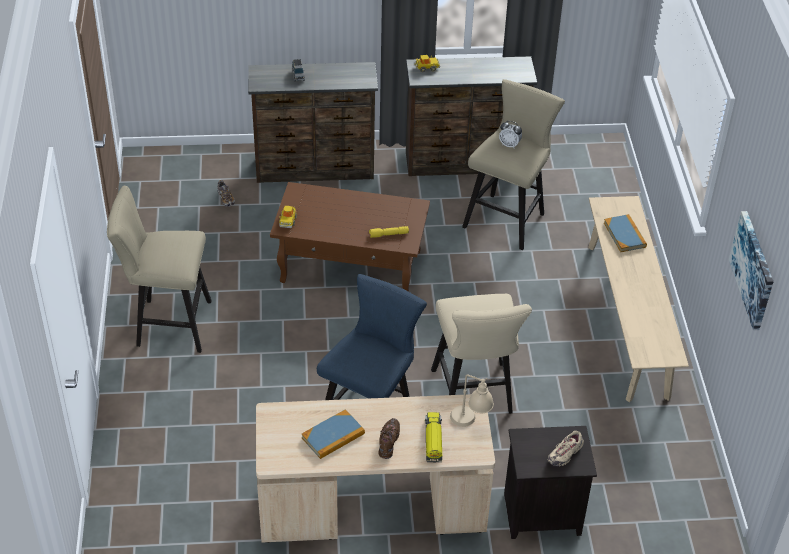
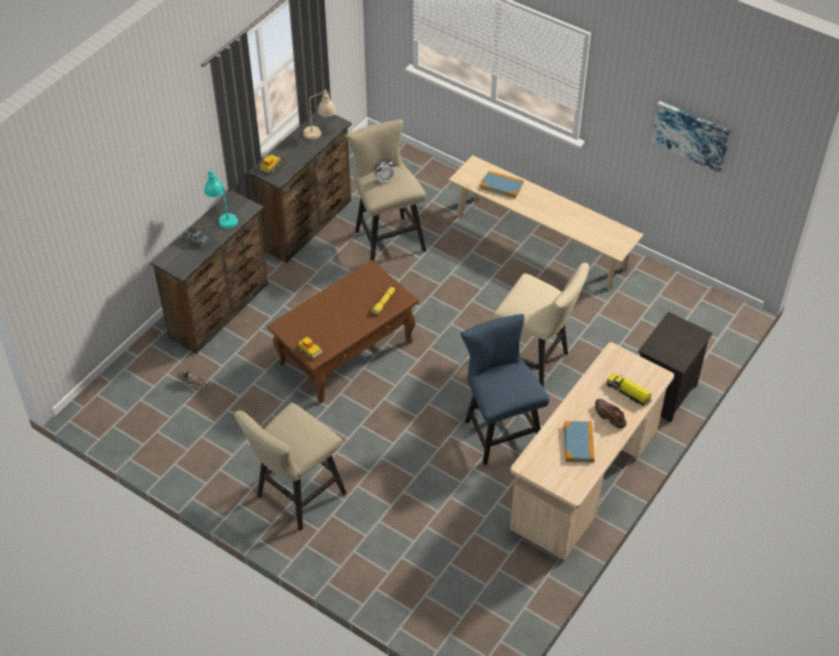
camera: 50 degrees left, 5 degrees up
(339, 74) = (222, 217): none -> turquoise table lamp
(471, 423) = (629, 364): beige table lamp -> beige table lamp (320, 132)
(565, 454) = (683, 336): beige shoe -> none

